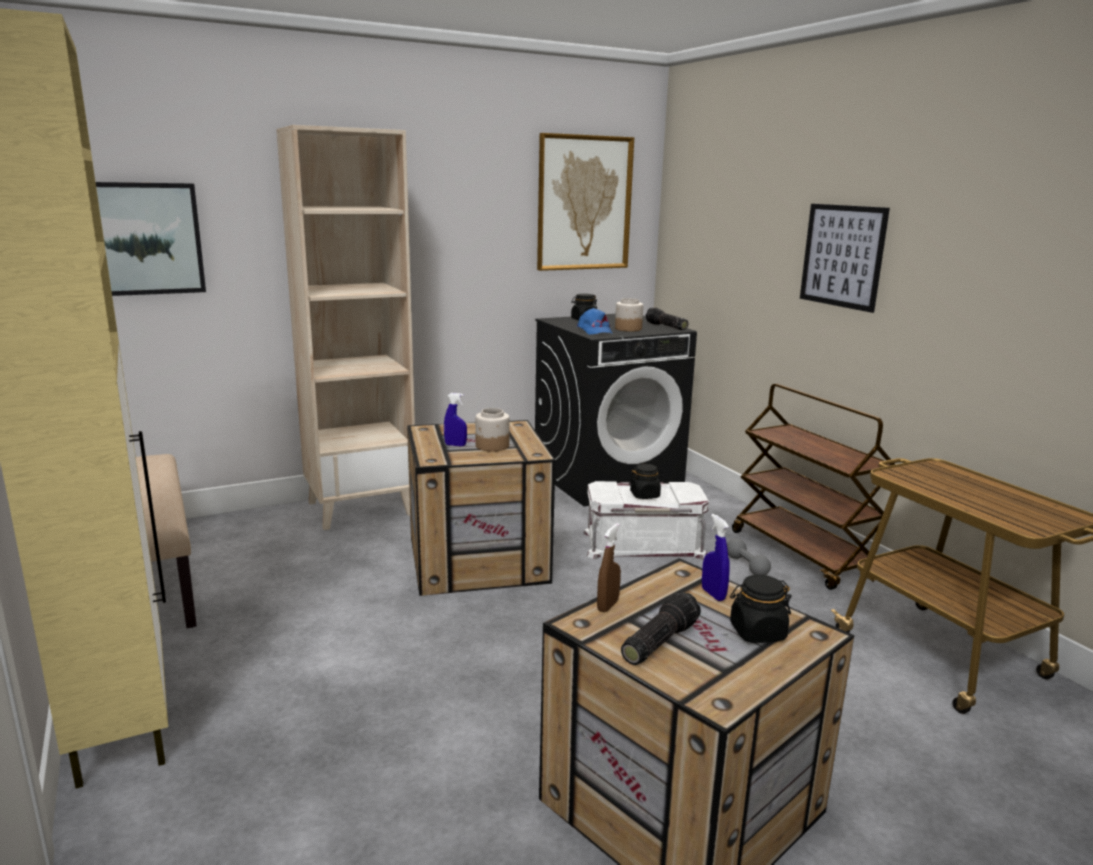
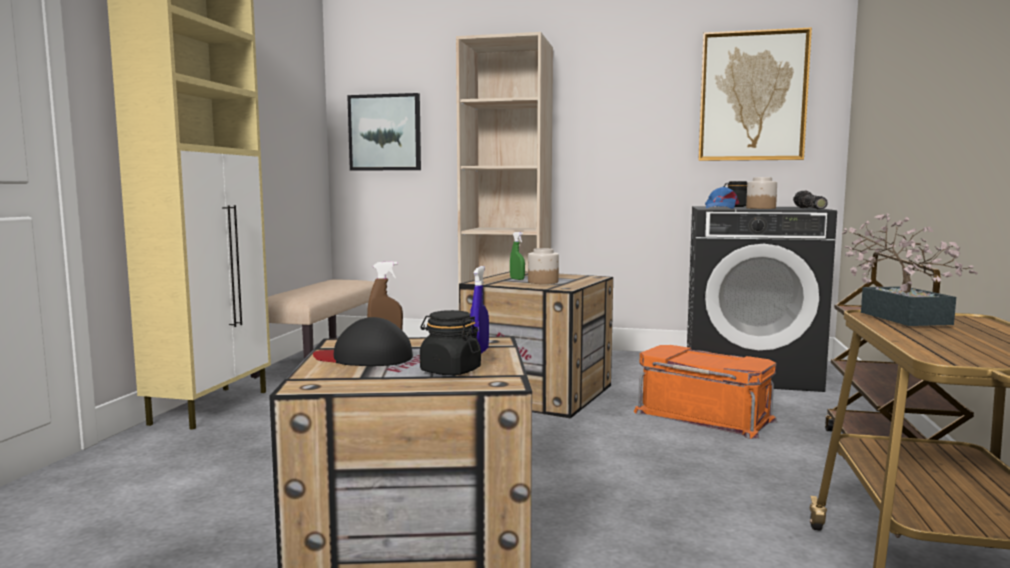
camera: 40 degrees right, 10 degrees down
(455, 445) = (517, 279): blue spray bottle -> green spray bottle
(643, 543) = (704, 416): white storage box -> orange storage box
(645, 495) = (702, 359): black jar -> none
(658, 641) = (364, 358): flashlight -> black cap
(746, 566) = (792, 454): grey dumbbell -> none
(842, 256) = (951, 88): picture -> none
(911, 474) = (899, 316): none -> potted plant

